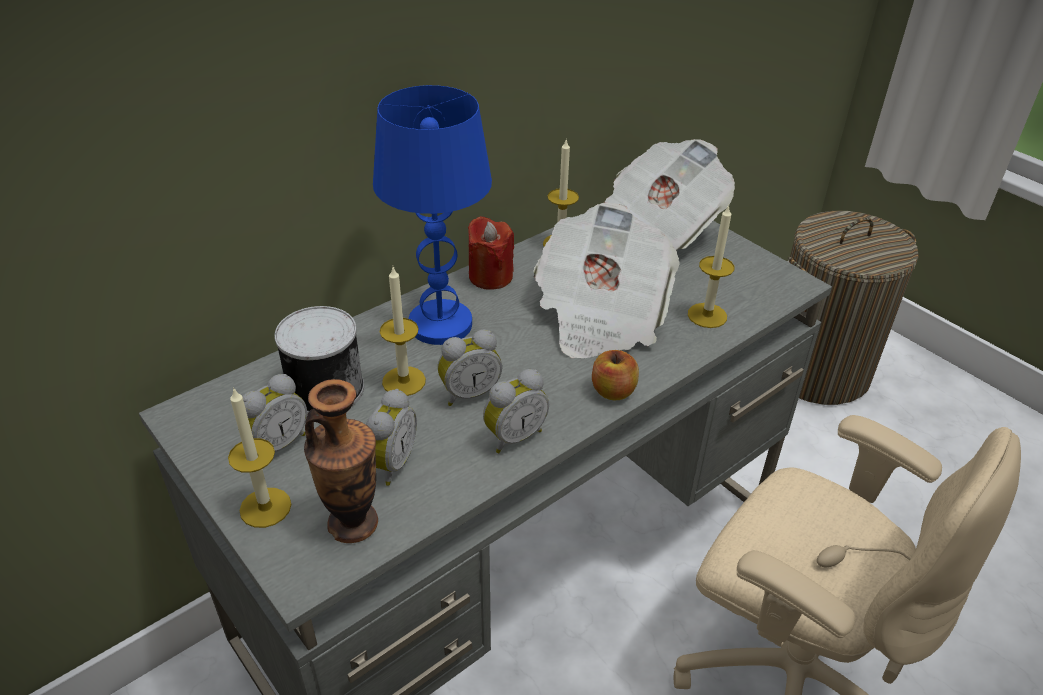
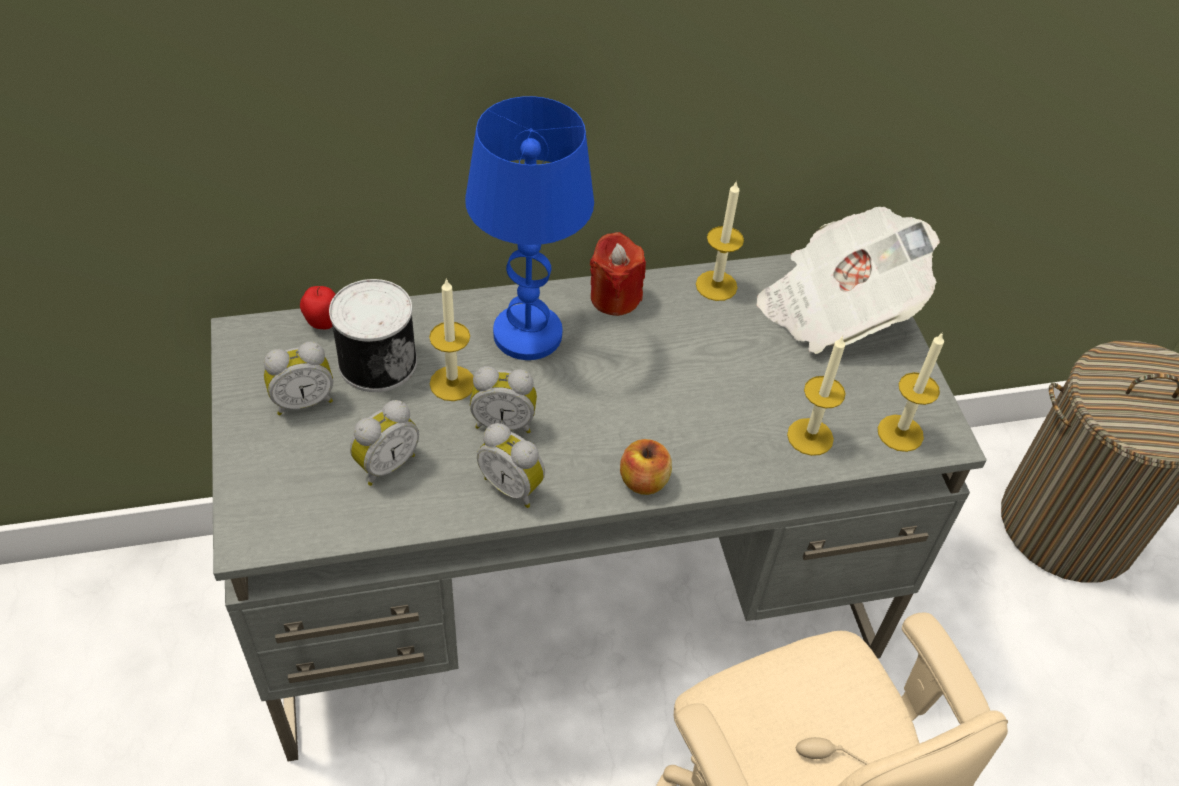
camera: 25 degrees right, 10 degrees up
(253, 378) = (323, 323): none -> apple
(265, 507) = (258, 459): candle -> candle (900, 433)
(353, 523) = (318, 508): vase -> none
(513, 436) = (513, 486): alarm clock -> alarm clock turned 45 degrees clockwise
(600, 314) = (696, 388): newspaper -> none

